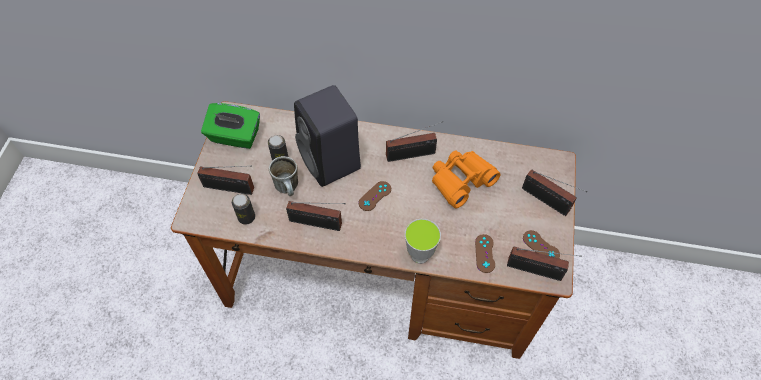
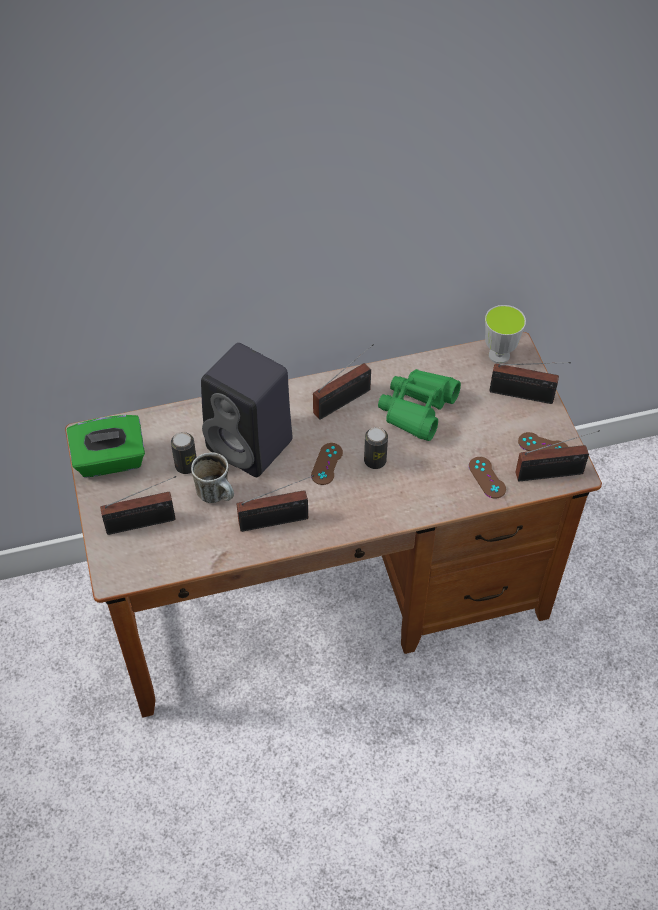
camera: 25 degrees left, 5 degrees down
(246, 217) = (184, 548): can -> can (375, 461)
(420, 255) = (416, 508): cup -> cup (499, 355)
(461, 180) = (417, 409): orange binoculars -> green binoculars

